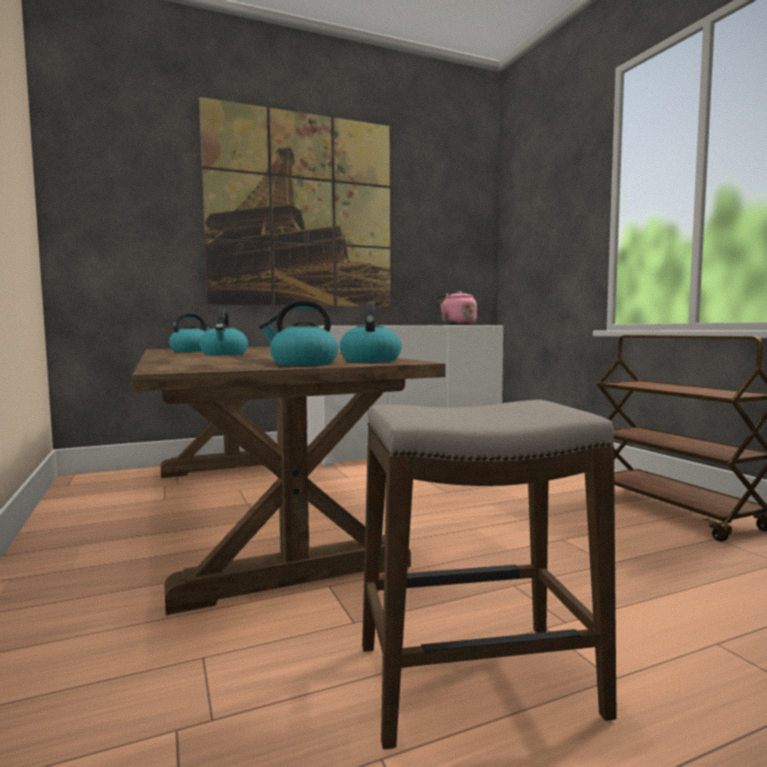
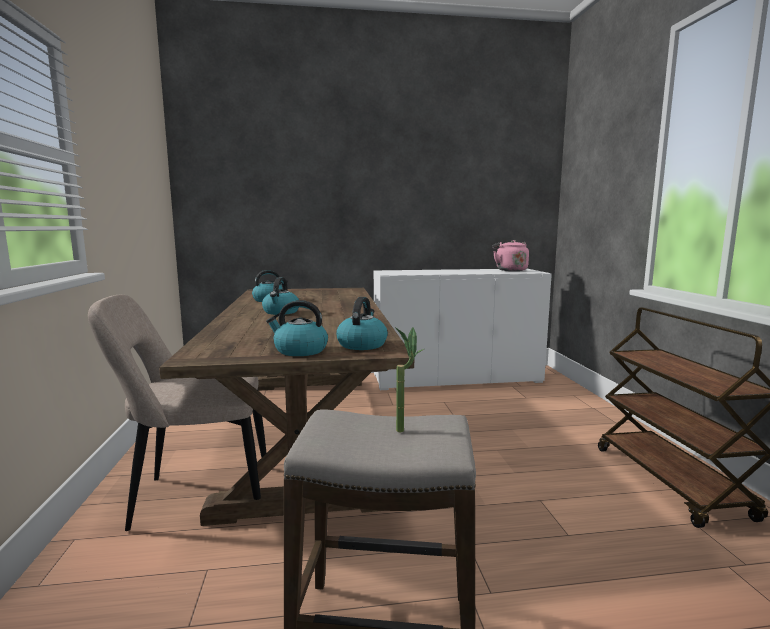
camera: 15 degrees right, 5 degrees up
(141, 587) = (196, 497): none -> beige chair
(302, 211) = (373, 172): picture -> none
(494, 408) = (405, 428): none -> potted plant

